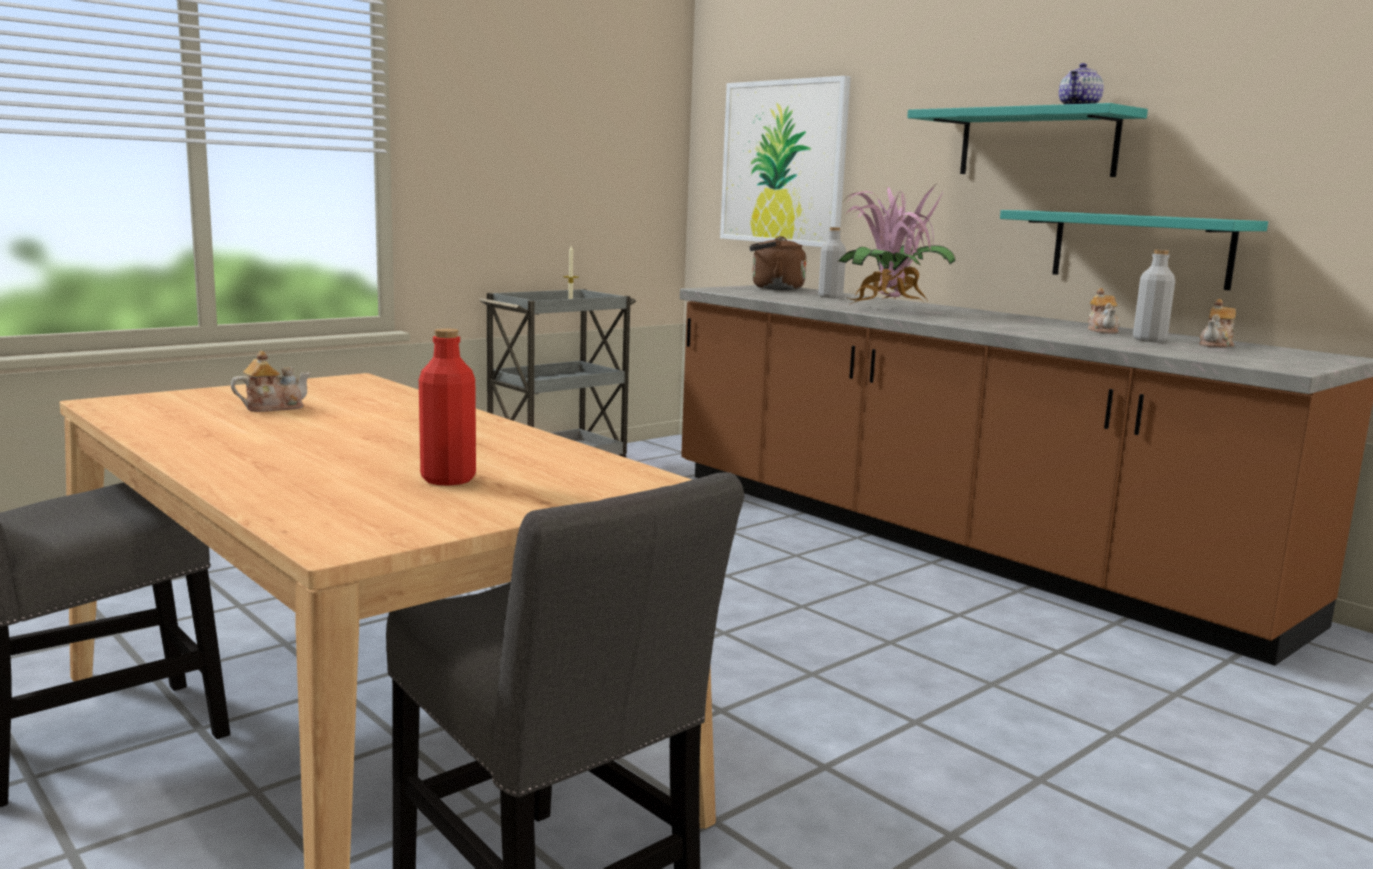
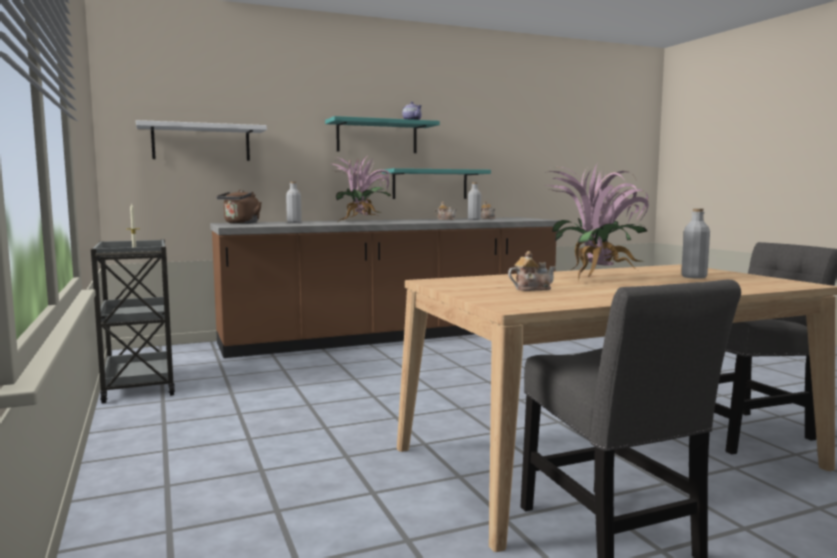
camera: 70 degrees left, 5 degrees down
(272, 407) = (531, 289): teapot -> teapot turned 90 degrees clockwise
(404, 432) = (599, 278): none -> potted plant
(448, 479) = (694, 277): red bottle -> grey bottle
(783, 162) = (201, 143): picture -> white shelf

